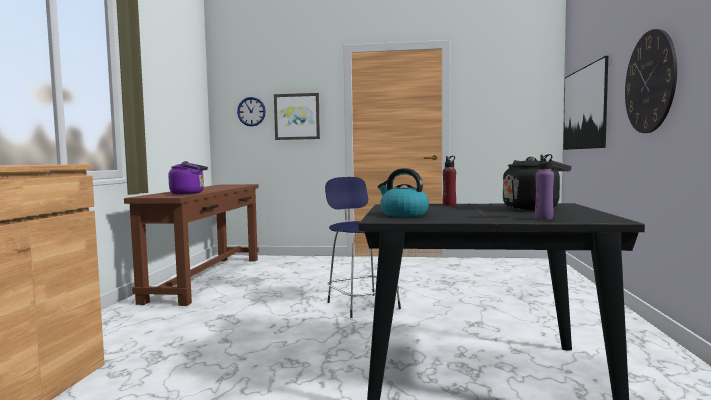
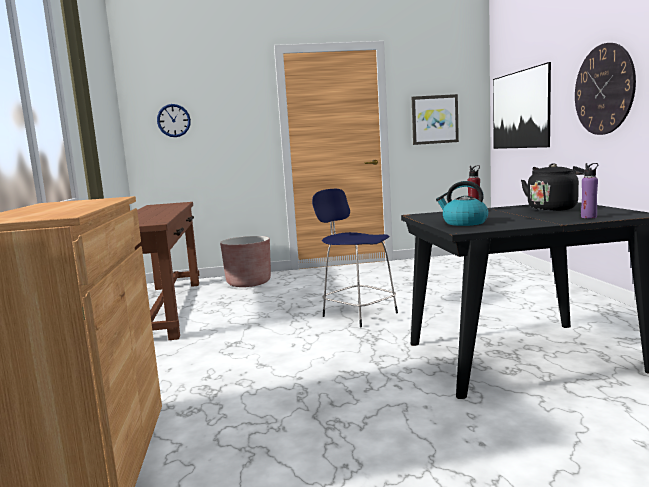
camera: 15 degrees left, 5 degrees up
(189, 193) = (158, 218): purple kettle -> none
(297, 116) = (227, 124): picture -> picture (434, 119)
(298, 263) = (248, 283): none -> brown planter

